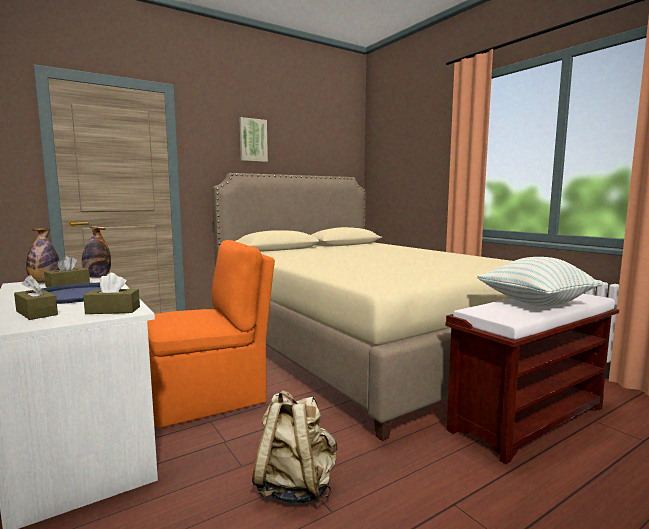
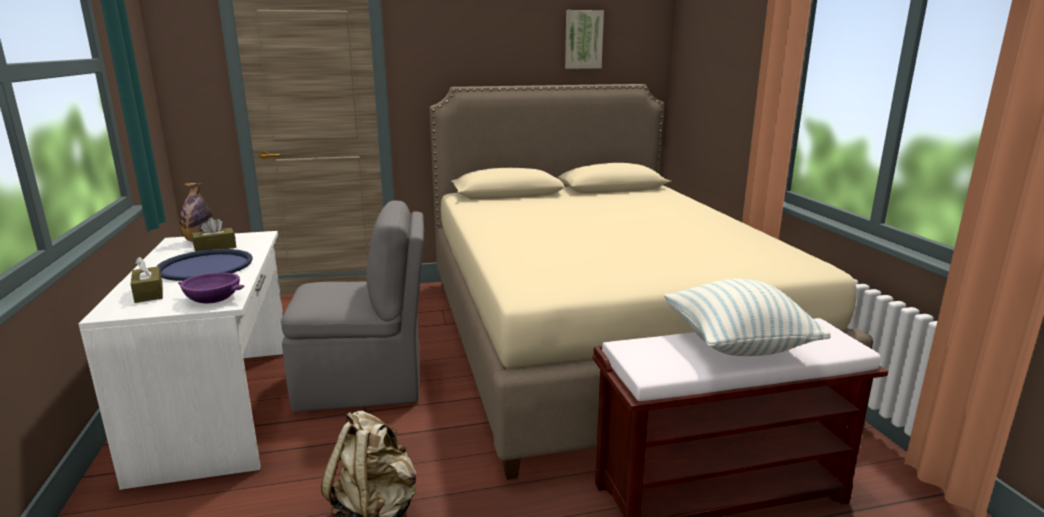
camera: 20 degrees right, 10 degrees up
(97, 277) = (254, 236): bottle -> none
(113, 310) = (212, 298): brown tissue box -> purple bowl
(209, 398) = (364, 384): orange chair -> grey chair
(253, 140) = (489, 37): picture -> picture (583, 39)

